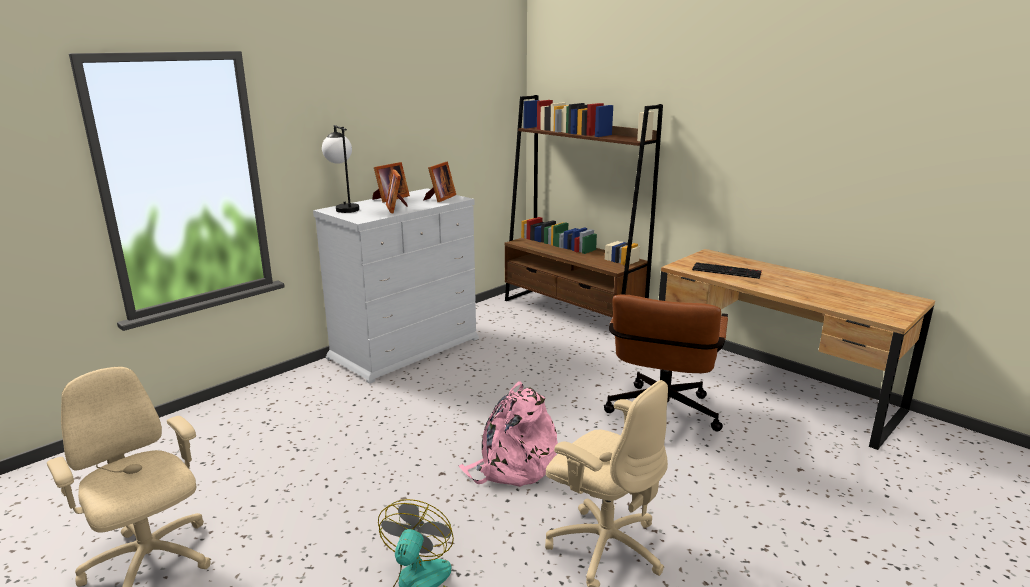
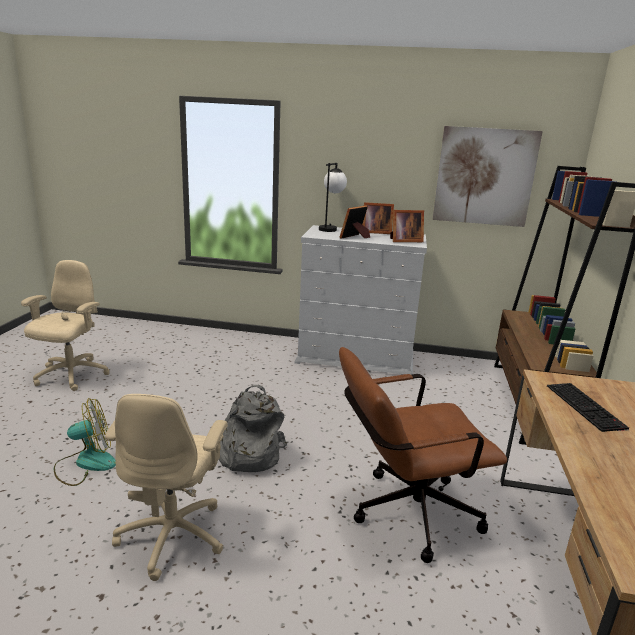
camera: 55 degrees right, 0 degrees up
(462, 116) = (484, 177): none -> picture
(512, 466) = (247, 454): pink backpack -> grey backpack

